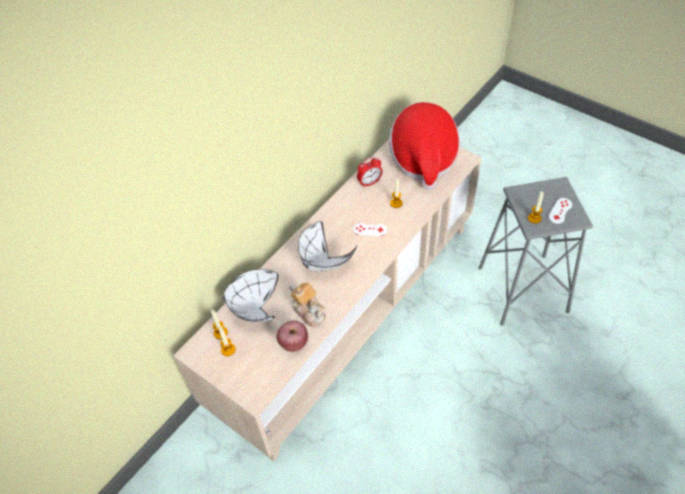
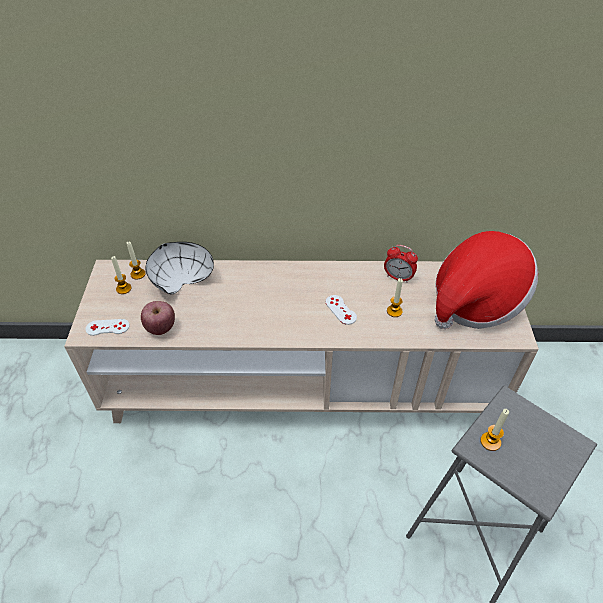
camera: 50 degrees right, 5 degrees down
(309, 311) = (205, 319): teapot -> none
(324, 262) = (271, 298): white bowl -> none
(560, 211) = (532, 465): white game controller -> white game controller (107, 327)

